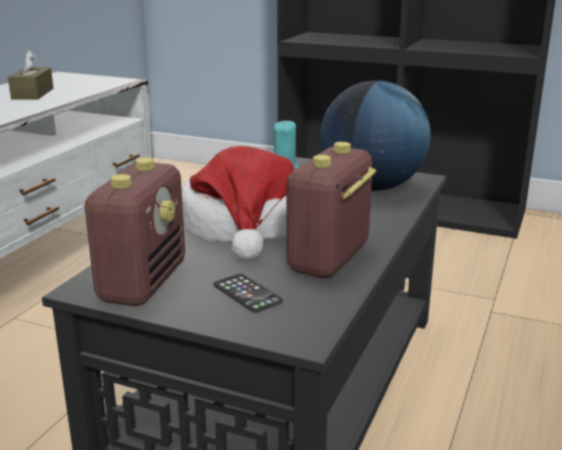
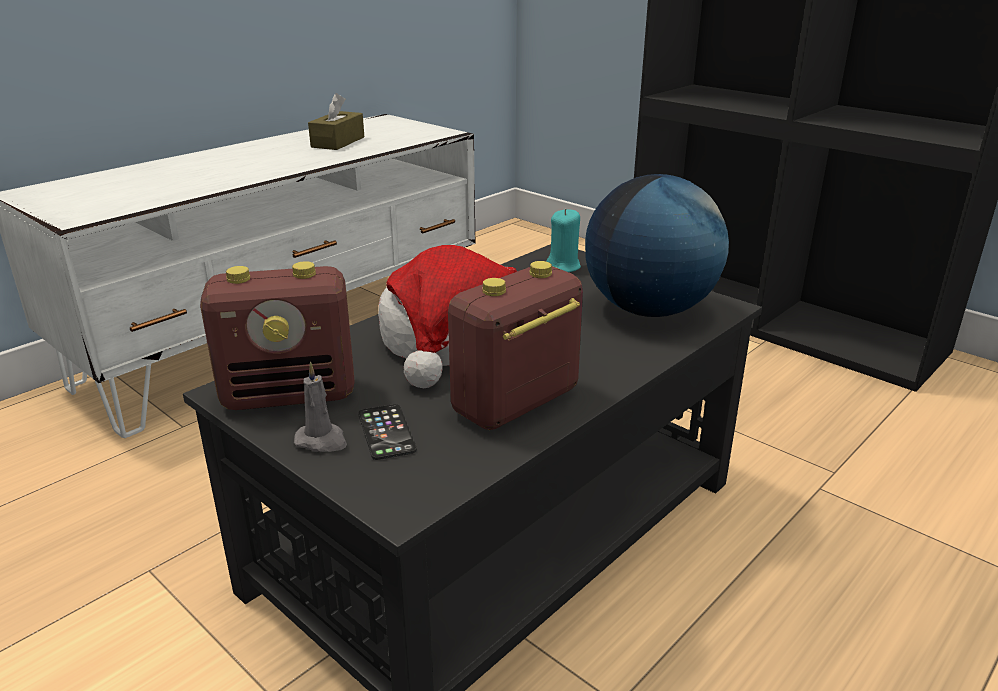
camera: 20 degrees right, 5 degrees up
(143, 282) = (291, 395): radio -> radio turned 45 degrees clockwise
(200, 308) = (322, 441): none -> grey candle

